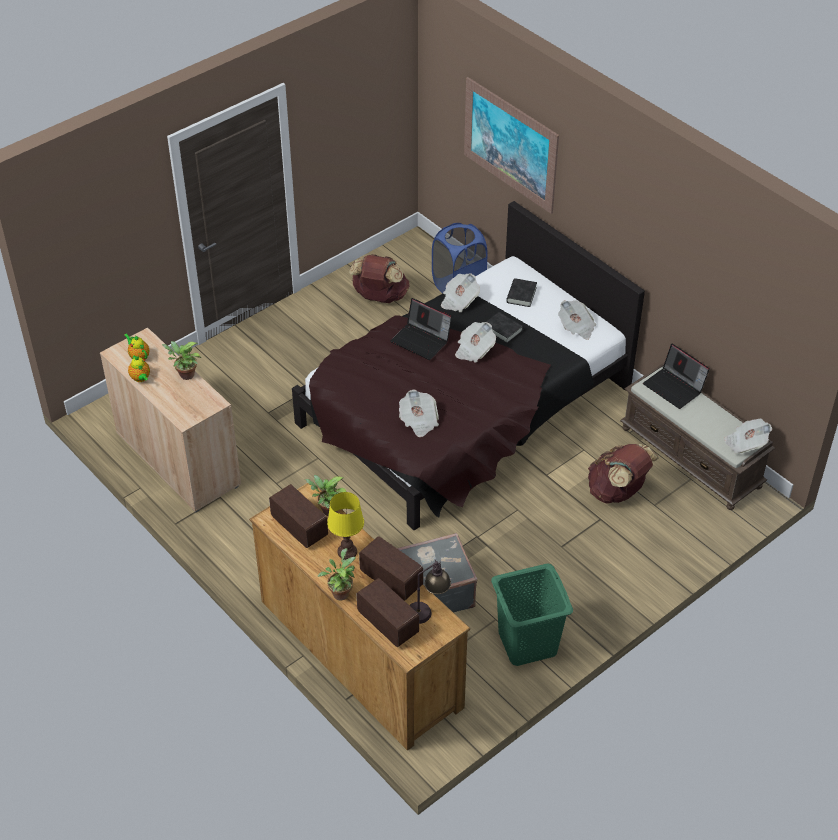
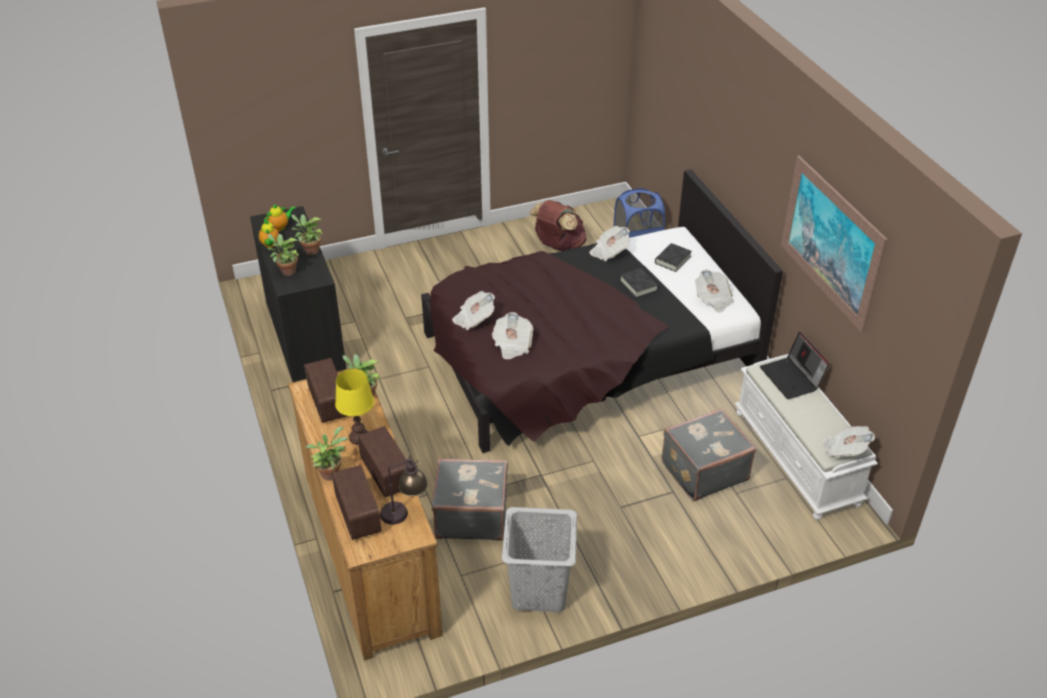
camera: 20 degrees right, 5 degrees down
(138, 356) = (280, 227): teapot -> teapot turned 75 degrees clockwise
(175, 403) = (286, 271): none -> potted plant
(178, 459) = (305, 337): beige cabinet -> black cabinet
(422, 340) = (554, 276): laptop -> none
(474, 350) = (599, 296): newspaper -> newspaper (474, 319)
(510, 144) = (694, 110): picture -> picture (831, 242)
(527, 642) = (538, 590): green laundry basket -> grey laundry basket
(617, 492) = (703, 470): brown backpack -> grey suitcase
(692, 457) = (797, 458): brown bench -> white bench

